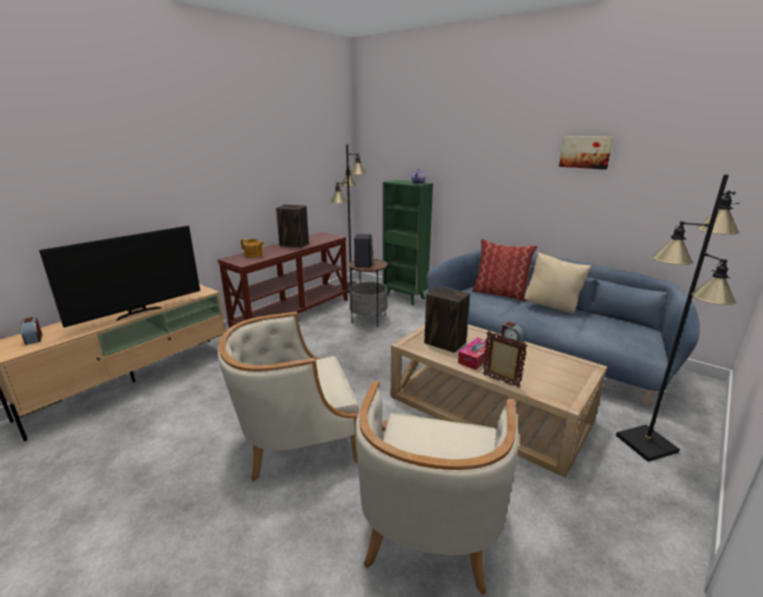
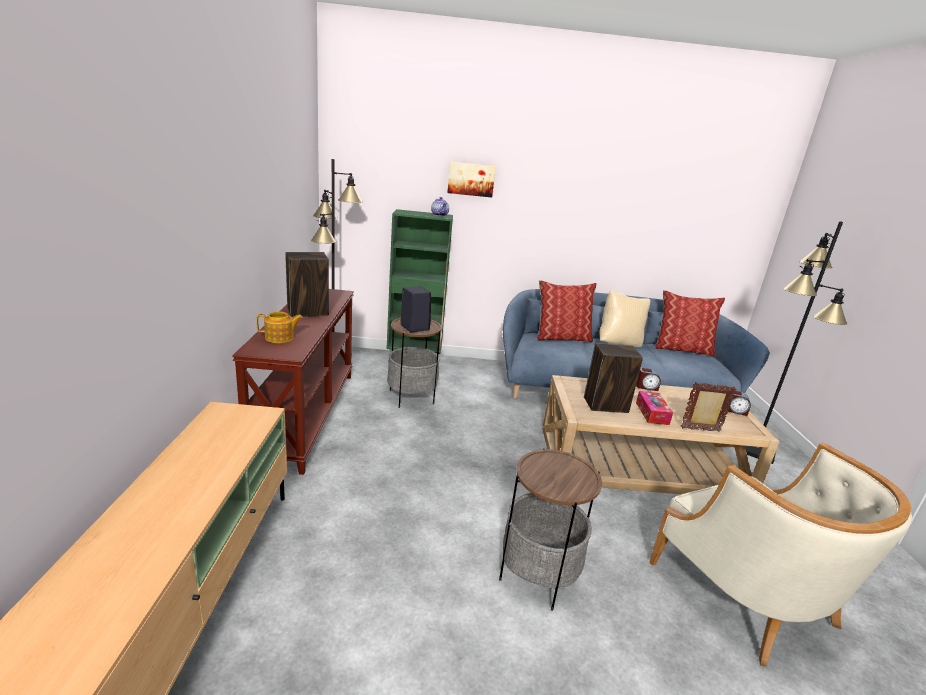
camera: 40 degrees left, 0 degrees up
(33, 338) = (67, 618): alarm clock -> alarm clock (734, 410)
(138, 312) = (211, 483): television -> none
(296, 438) = (538, 576): beige armchair -> side table
(585, 152) = (629, 186): picture -> picture (471, 179)
(624, 324) = (681, 349): none -> pillow

